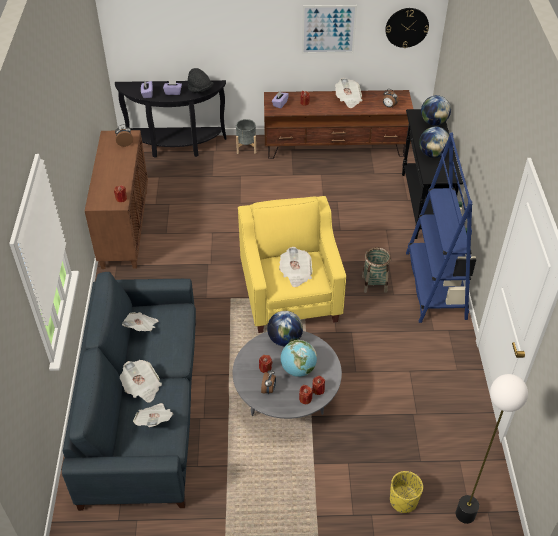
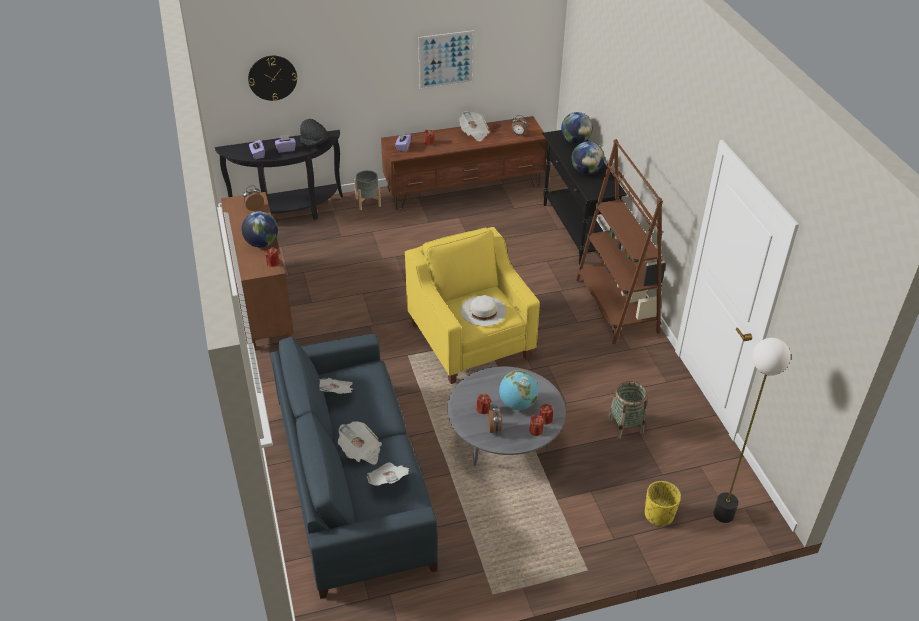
camera: 15 degrees left, 5 degrees down
(285, 339) = (492, 378): globe -> globe (262, 243)
(295, 273) = (483, 311): newspaper -> white hat
(374, 284) = (554, 315): basket -> basket (625, 426)
(407, 27) = (526, 48): wall clock -> wall clock (272, 77)
(435, 285) = (616, 306): blue bookcase -> brown bookcase

